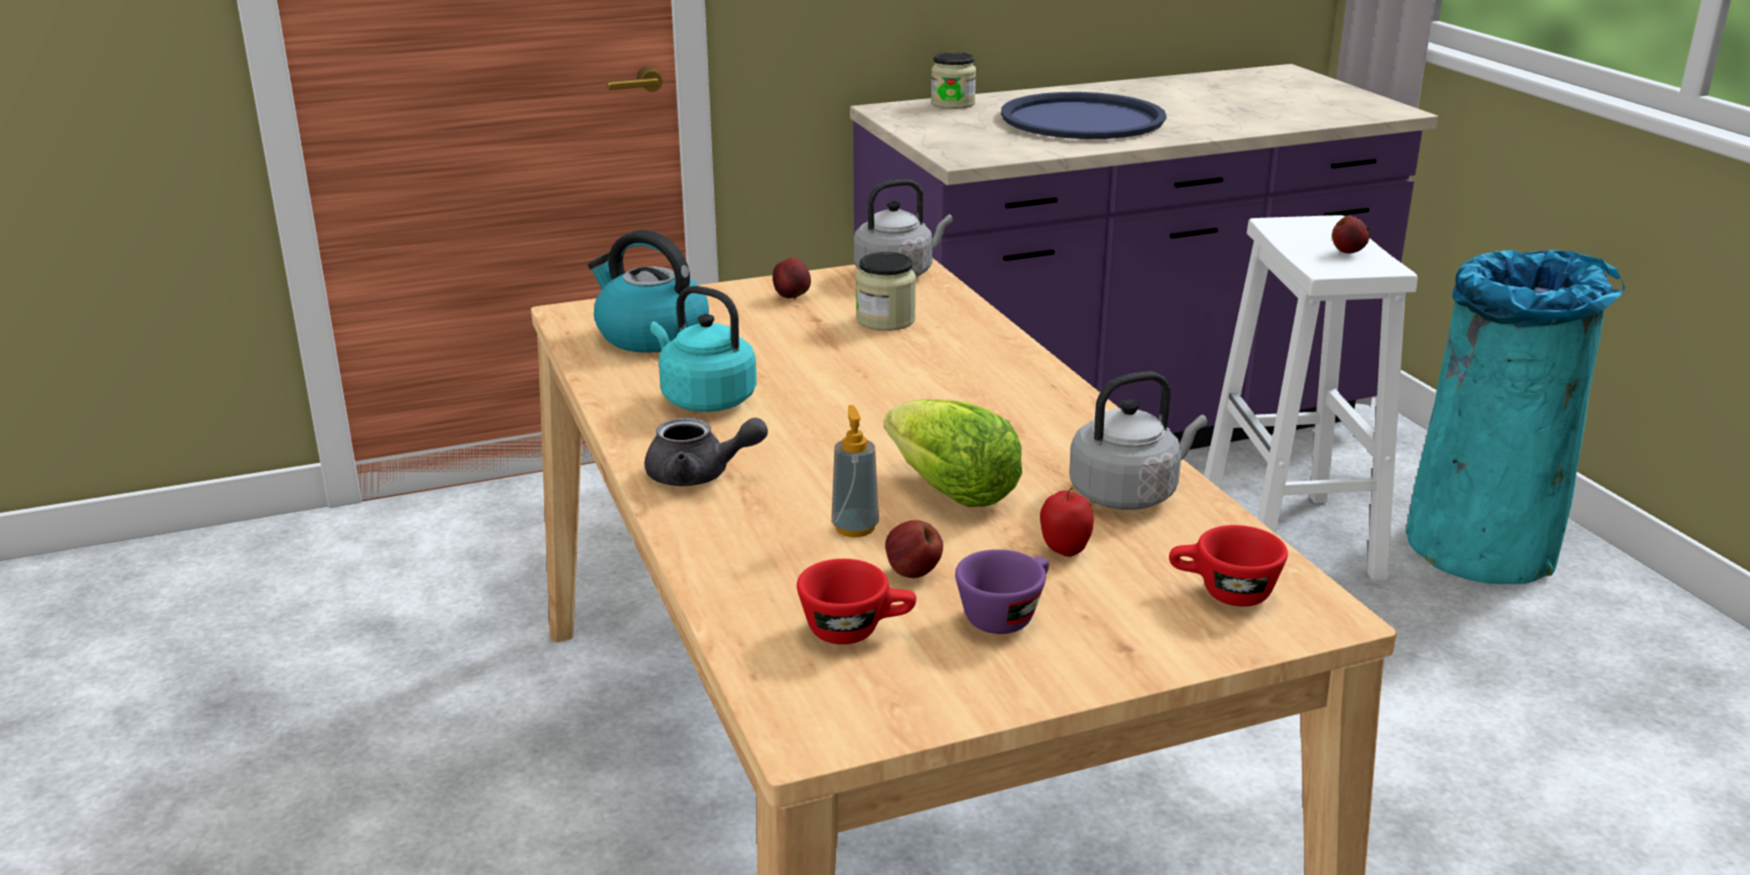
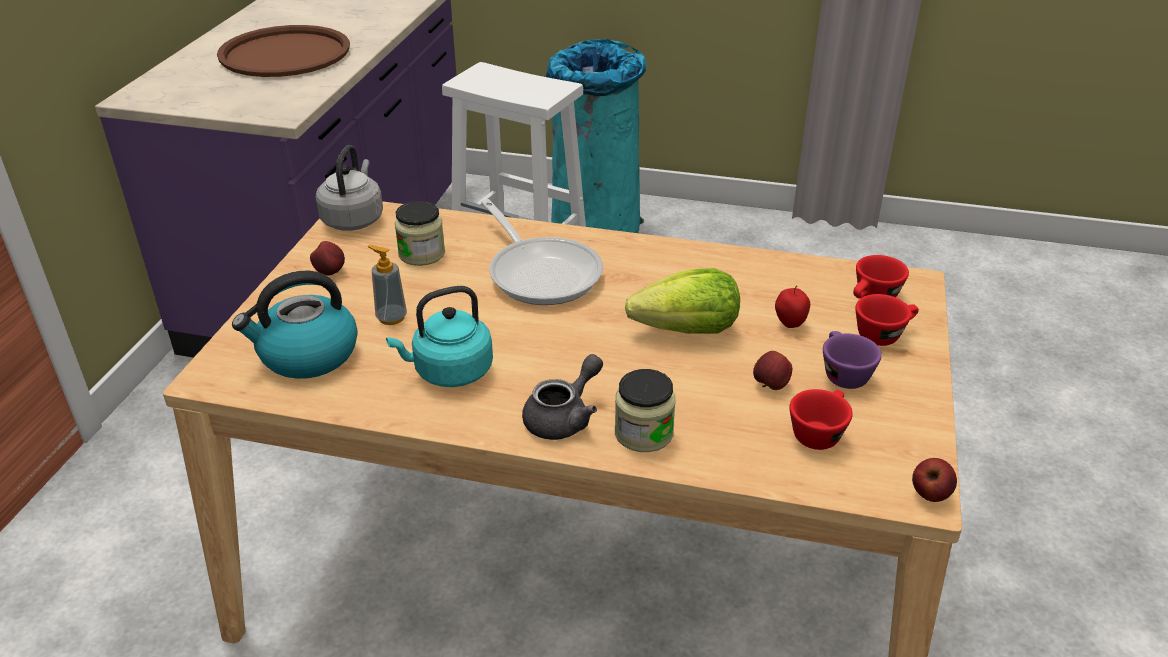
camera: 55 degrees left, 10 degrees up
(855, 527) = (697, 383): soap dispenser -> soap dispenser (391, 317)
(944, 382) = (541, 272): none -> frying pan
(953, 104) = (170, 74): jar -> jar (643, 433)
(1082, 119) = (285, 53): blue tray -> brown tray
(1128, 493) = (746, 277): grey kettle -> none
(1144, 622) = (883, 334): none -> red cup
(1348, 252) = (528, 84): apple -> apple (930, 494)

